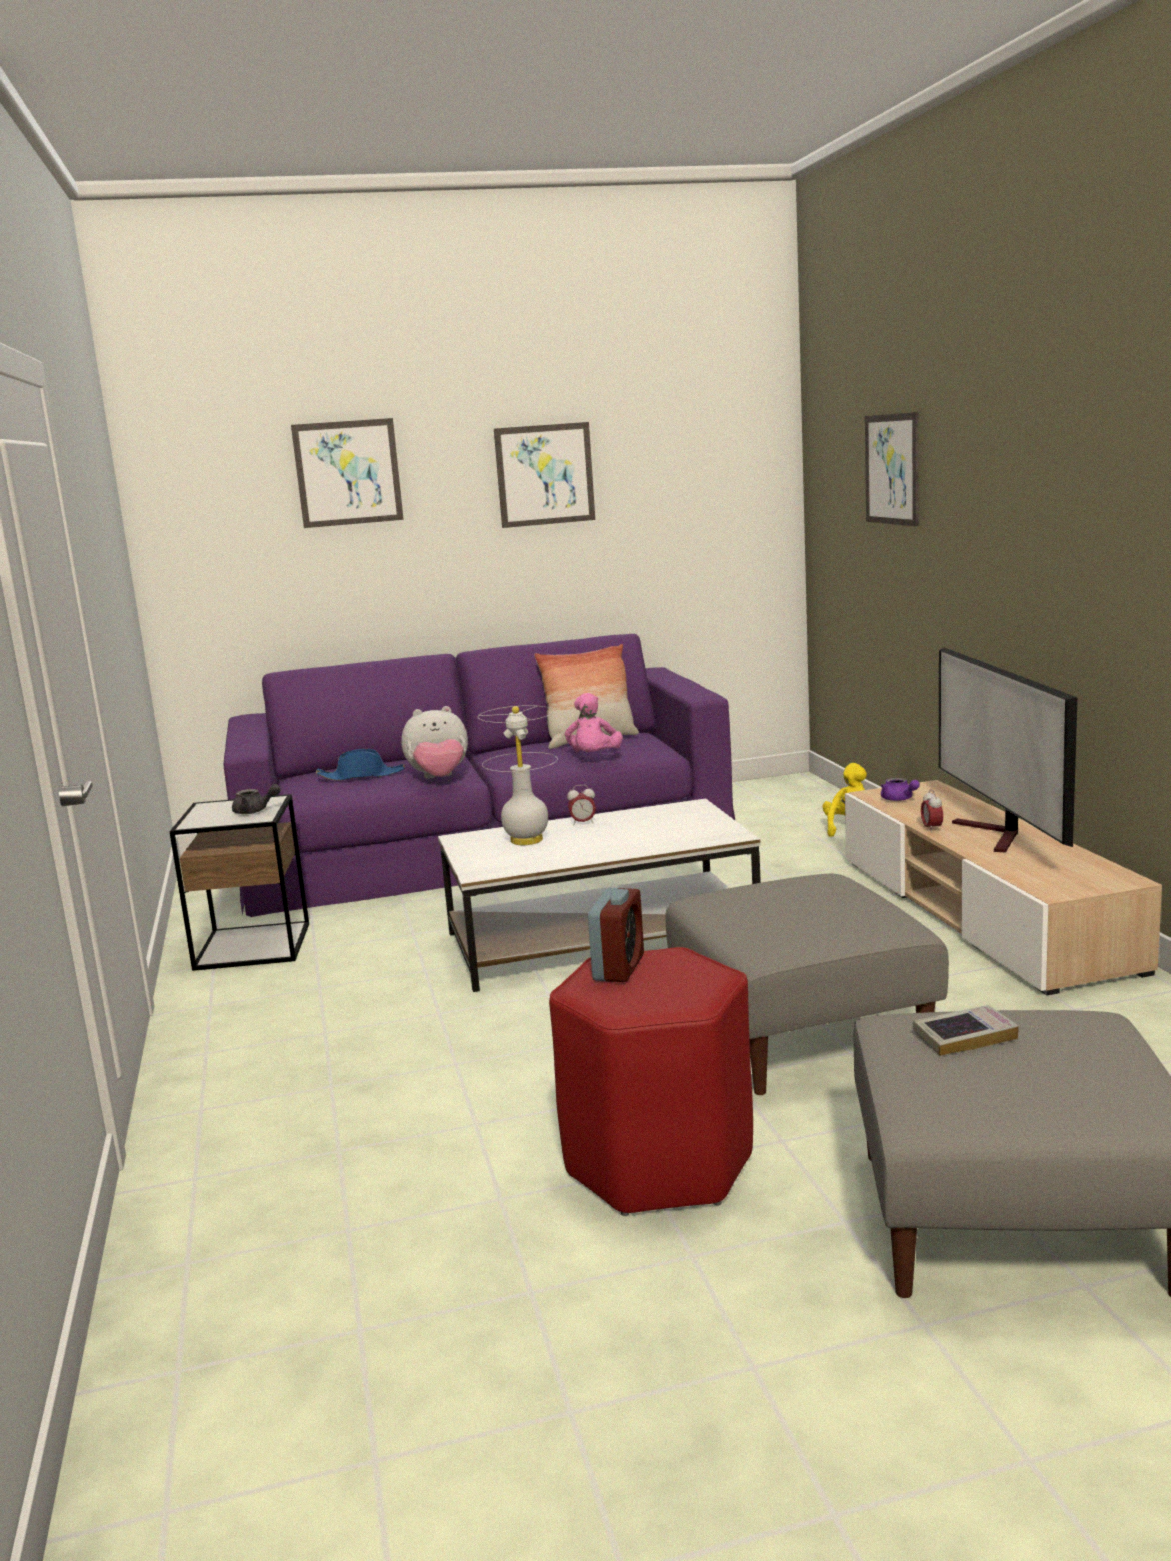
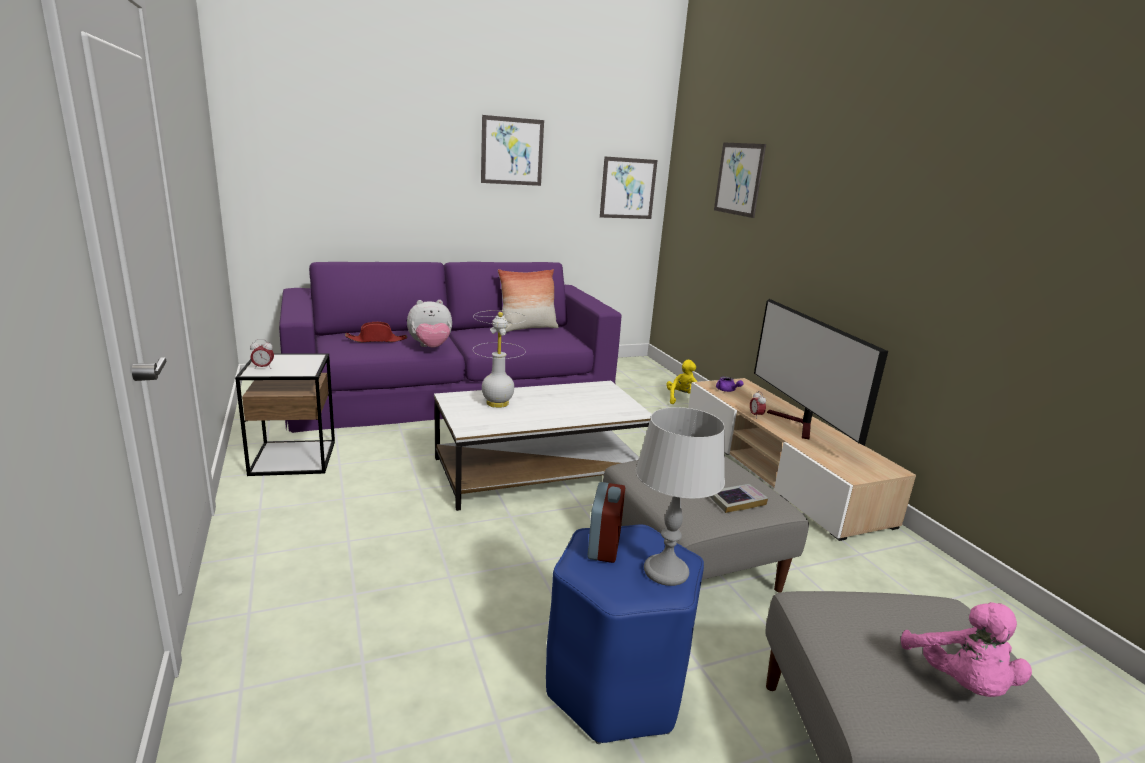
camera: 10 degrees left, 5 degrees up
(255, 811) = (302, 366): grey teapot -> none
(348, 473) = (380, 130): picture -> picture (628, 188)
(362, 776) = (376, 340): blue hat -> red hat
(583, 823) = (533, 392): alarm clock -> alarm clock (263, 367)
(594, 758) = (533, 342): pink plush toy -> pink plush toy (960, 683)
(658, 1163) = (615, 687): red stool -> blue stool
(689, 987) = (665, 572): none -> grey table lamp
(964, 1036) = (869, 623): book -> book (737, 501)

